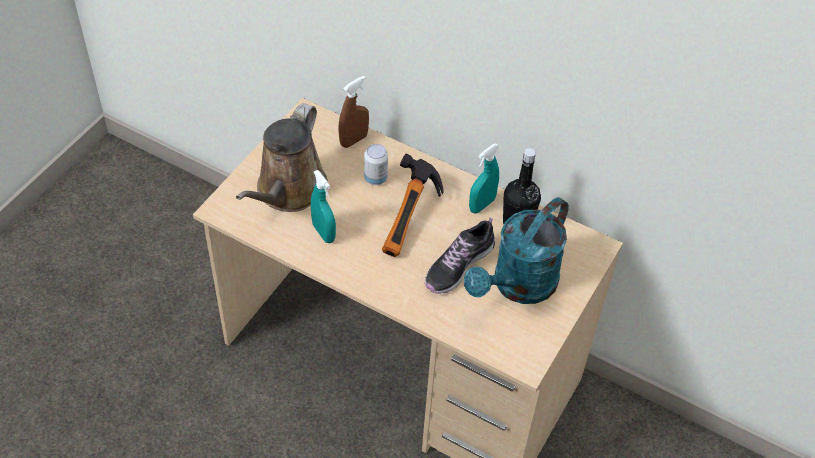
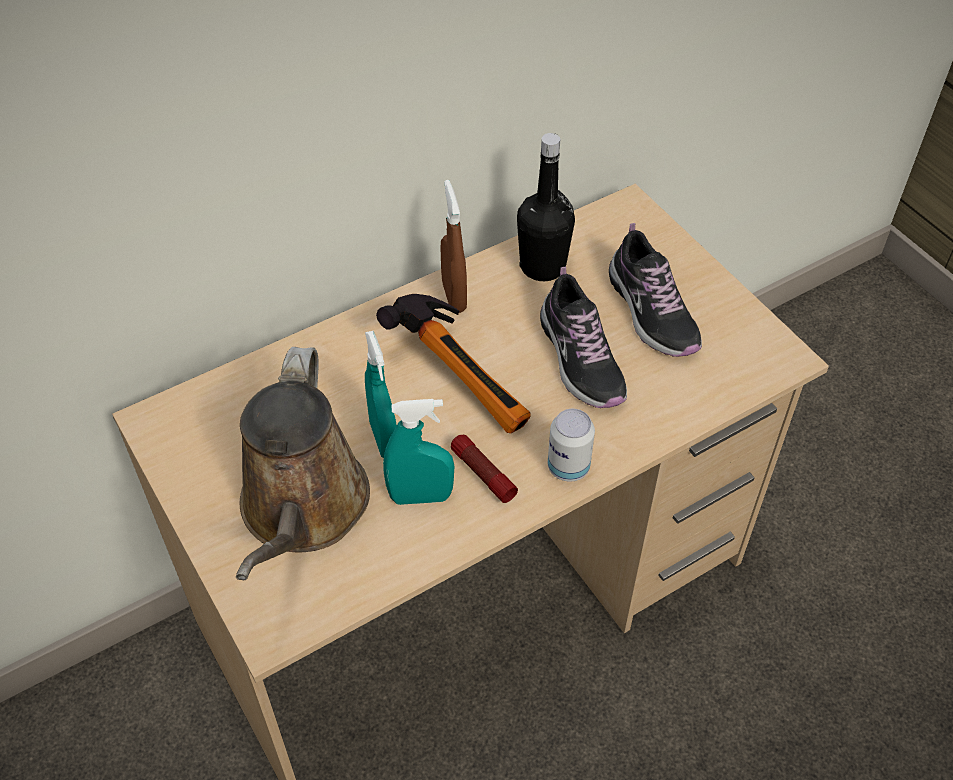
camera: 60 degrees left, 0 degrees up
(288, 191) = (302, 510): brown watering can -> brown watering can turned 45 degrees clockwise
(353, 252) = (482, 474): none -> flashlight
(354, 140) = (258, 382): brown spray bottle -> brown spray bottle (454, 296)
(375, 178) = (355, 387): can -> can (568, 467)
(482, 205) = (487, 289): turquoise spray bottle -> turquoise spray bottle (384, 439)
(518, 286) = (651, 312): turquoise watering can -> shoe

